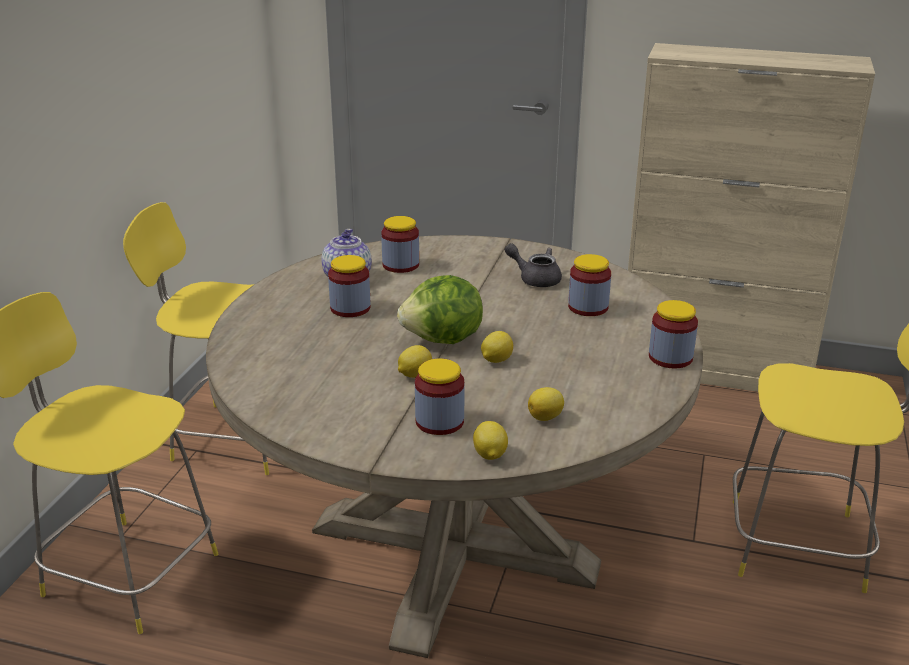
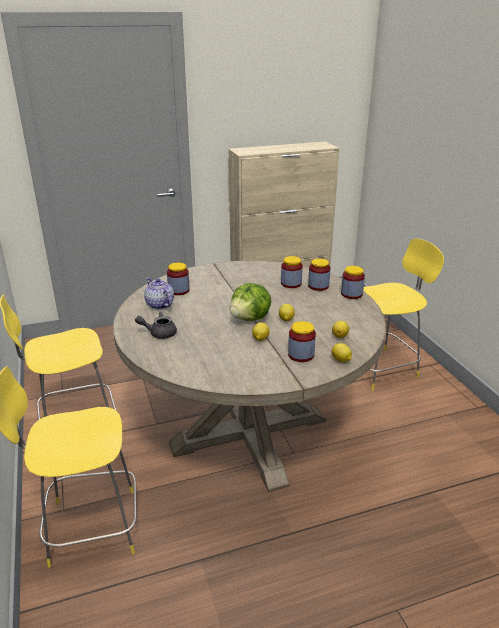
camera: 35 degrees left, 0 degrees up
(350, 308) = (184, 319): jar -> jar (318, 286)
(535, 279) = (251, 278): grey teapot -> grey teapot (159, 333)

